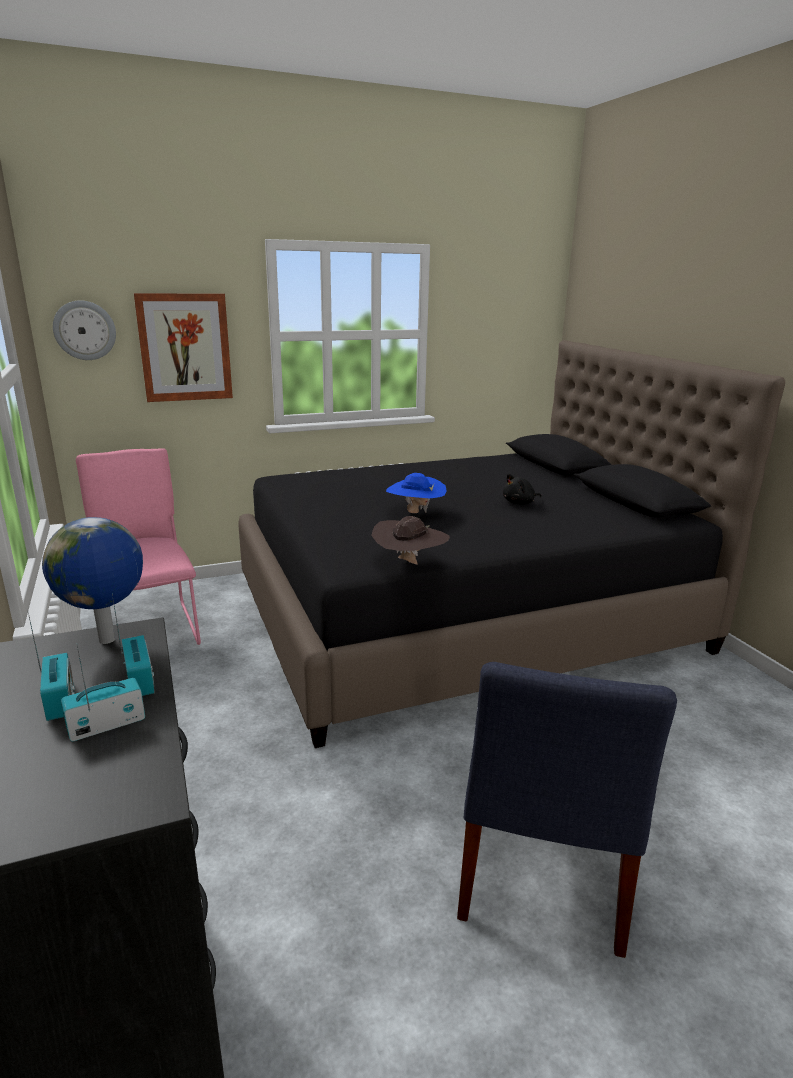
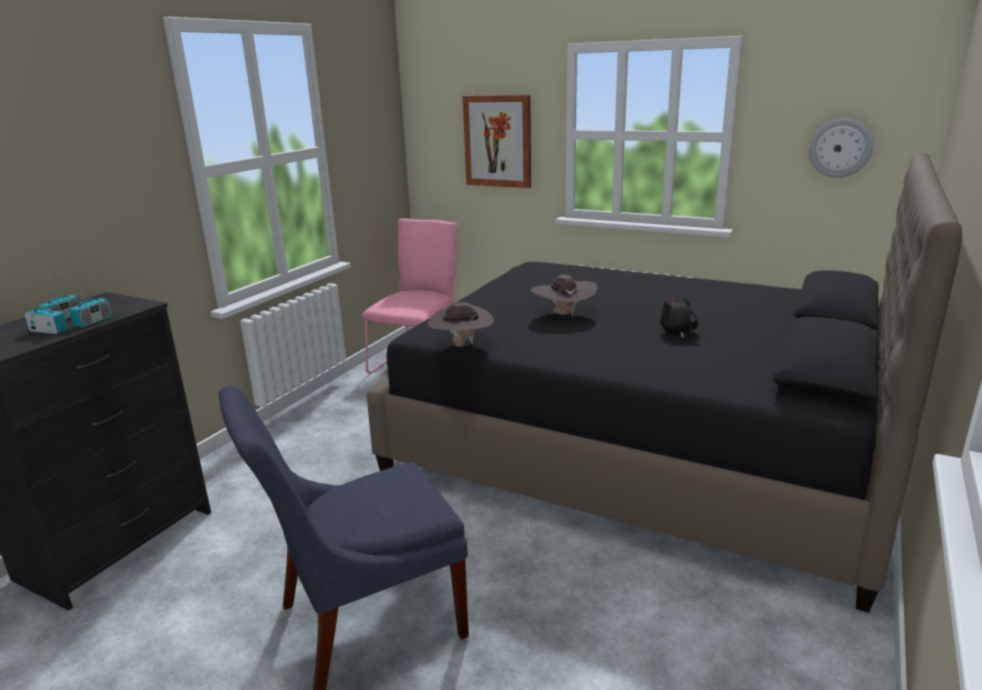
camera: 50 degrees right, 0 degrees up
(85, 330) = (432, 125): wall clock -> wall clock (840, 148)
(108, 640) = (129, 304): globe -> none
(415, 513) = (563, 314): blue hat -> brown hat
(520, 503) = (679, 333): black plush toy -> black plush toy turned 45 degrees clockwise

